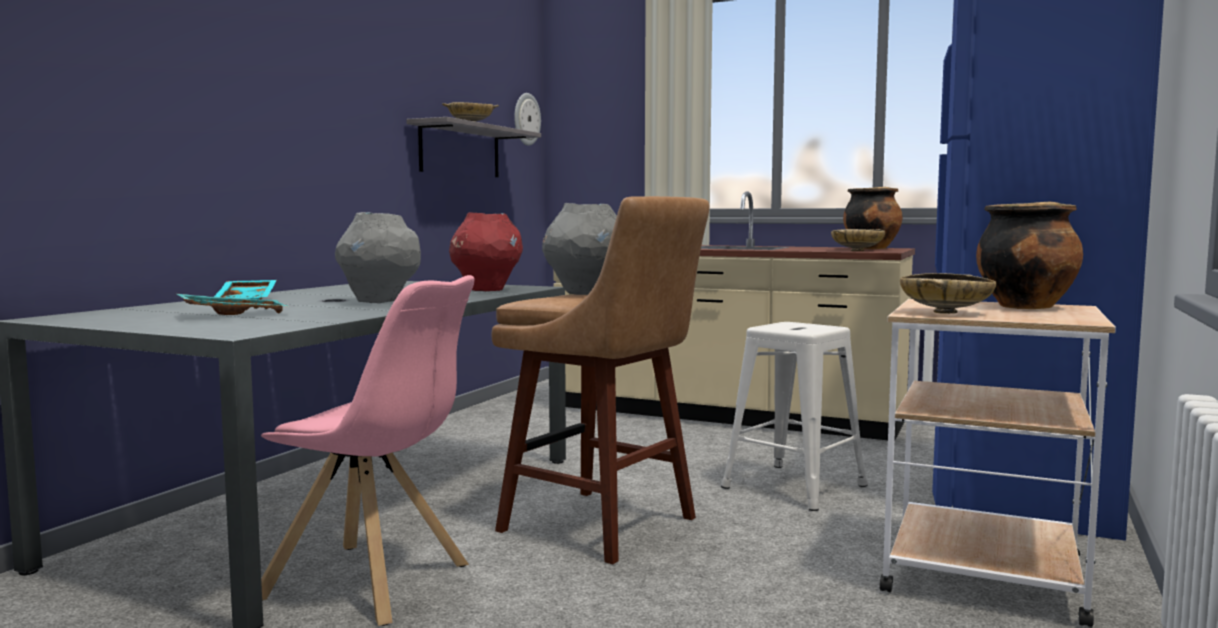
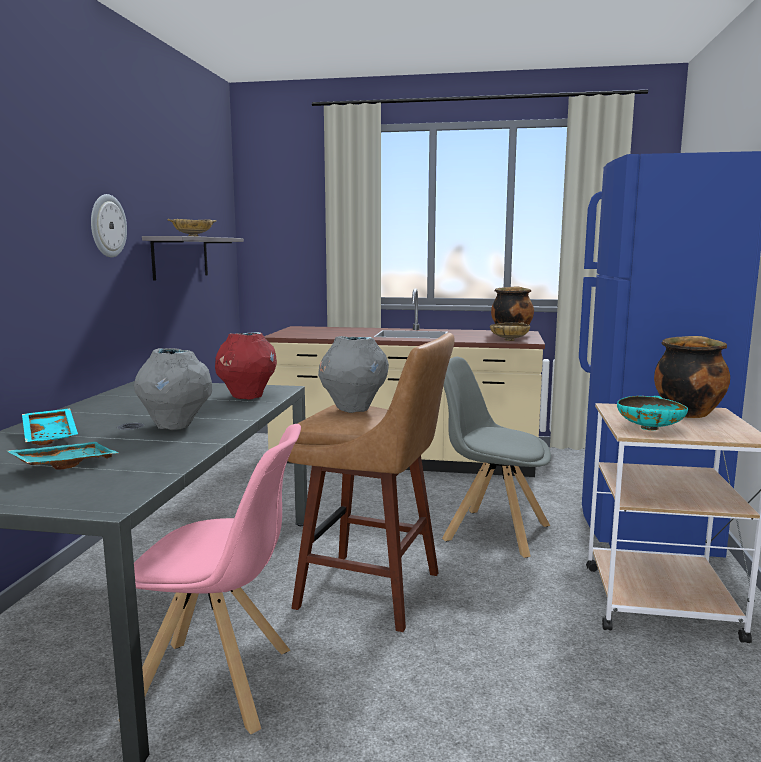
camera: 15 degrees left, 5 degrees up
(526, 119) = (223, 223): wall clock -> wall clock (107, 226)
(794, 487) = (491, 531): white stool -> grey chair
(946, 312) = (650, 428): beige bowl -> turquoise bowl

